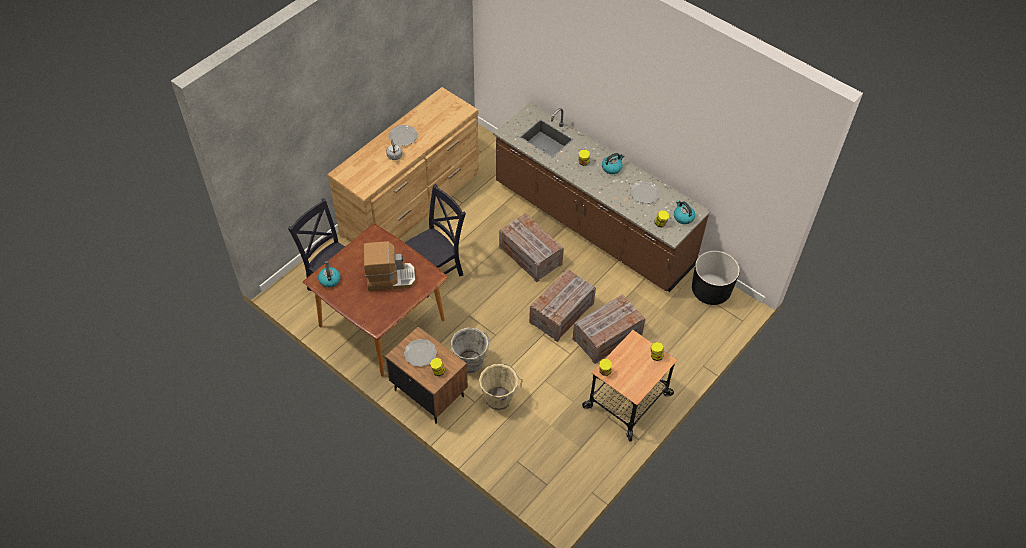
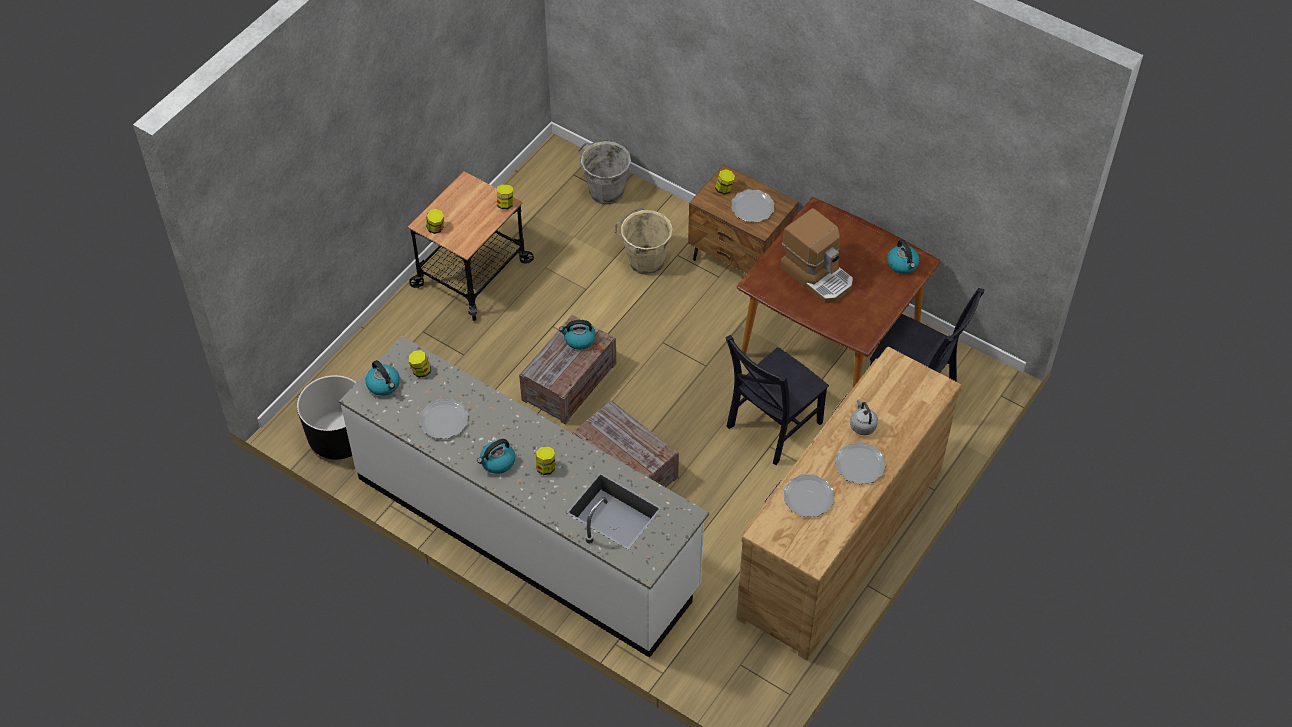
camera: 175 degrees right, 0 degrees up
(390, 277) = (818, 275): coffee machine -> coffee machine turned 120 degrees counterclockwise
(437, 123) = (808, 497): none -> plate
(471, 363) = (691, 301): grey bucket -> grey bucket (605, 191)
(554, 305) = (579, 339): none -> kettle
(592, 225) = (527, 532): brown counter -> white counter
(607, 337) = (500, 354): crate -> none

